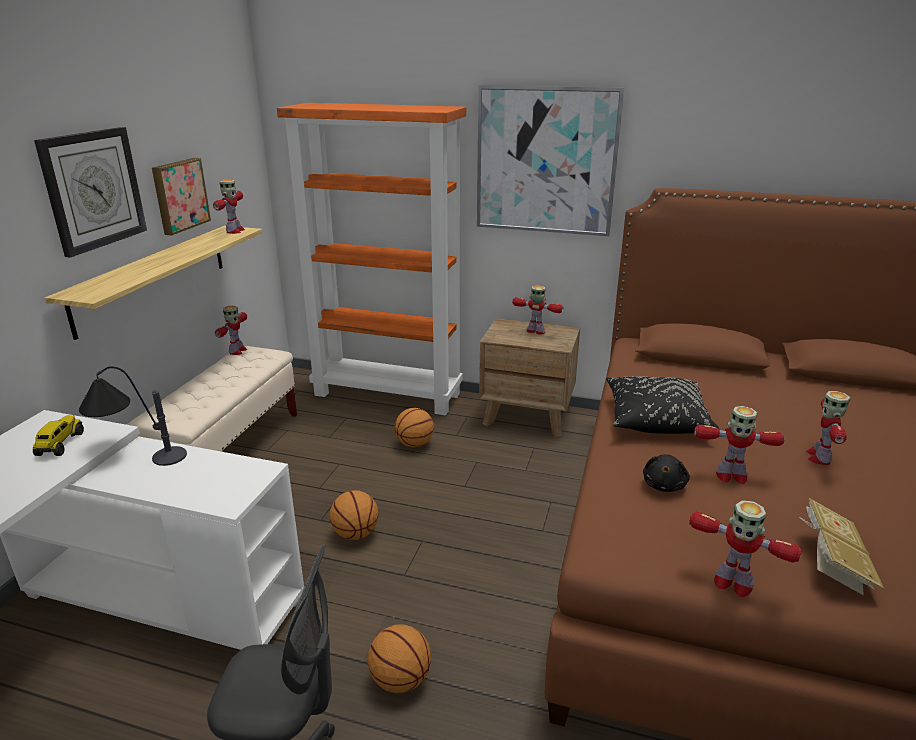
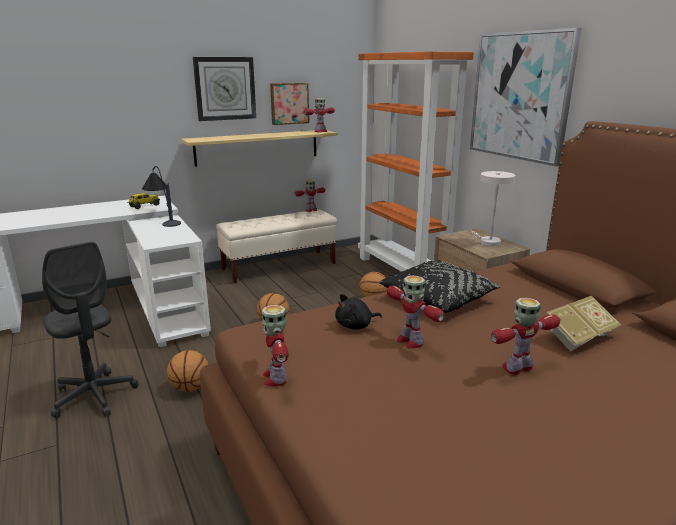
camera: 45 degrees right, 5 degrees down
(536, 331) = (487, 242): toy robot -> white table lamp
(832, 563) = (362, 409): book -> book (578, 337)

